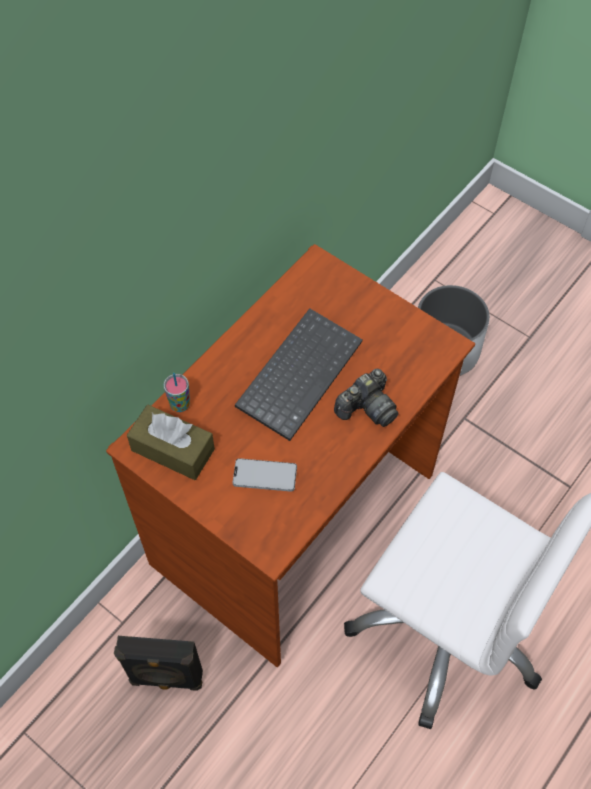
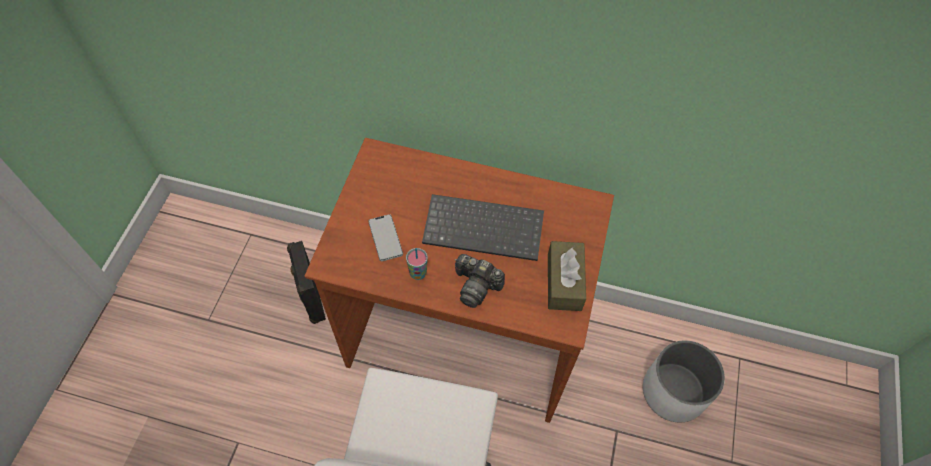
camera: 65 degrees right, 0 degrees up
(173, 449) = (382, 174): brown tissue box -> brown tissue box (564, 282)
(180, 405) = (420, 164): cup -> cup (418, 273)

